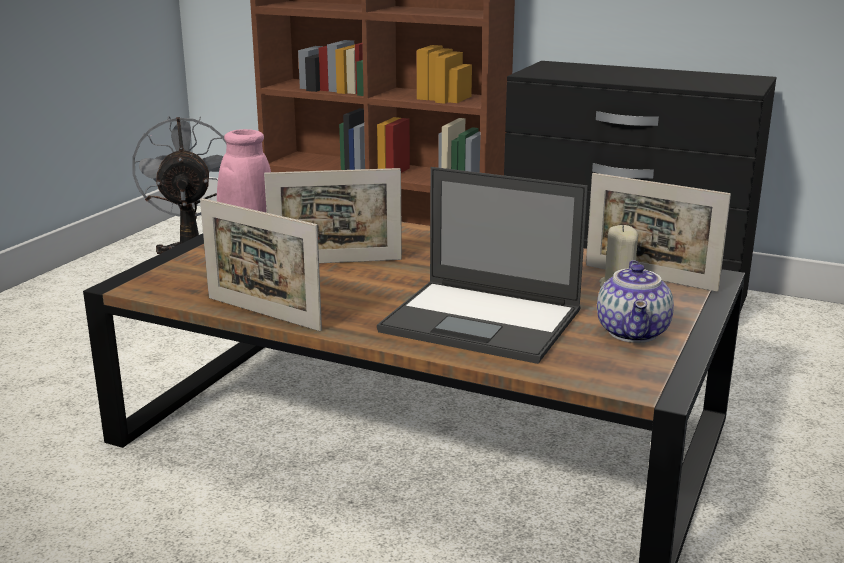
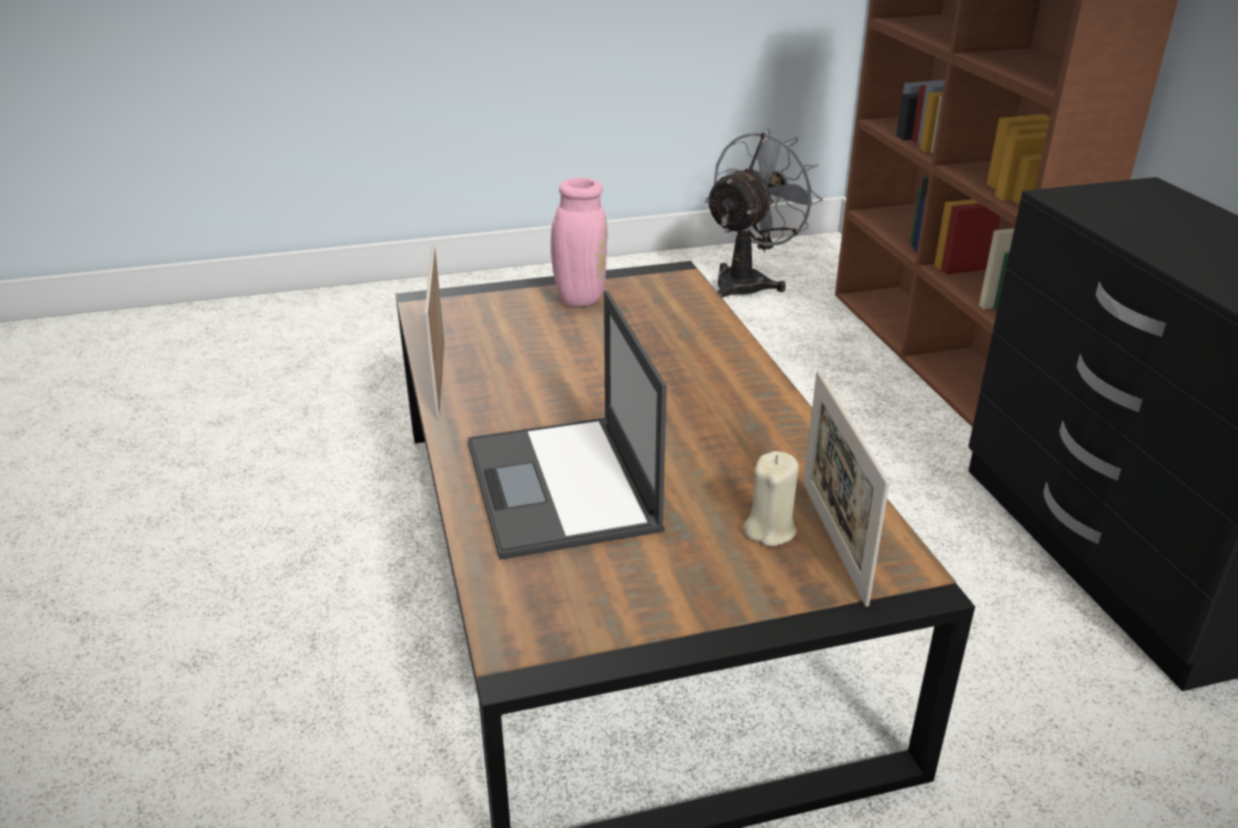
camera: 50 degrees right, 10 degrees up
(336, 262) = (597, 355): picture frame -> none
(634, 333) = (653, 590): teapot -> none

